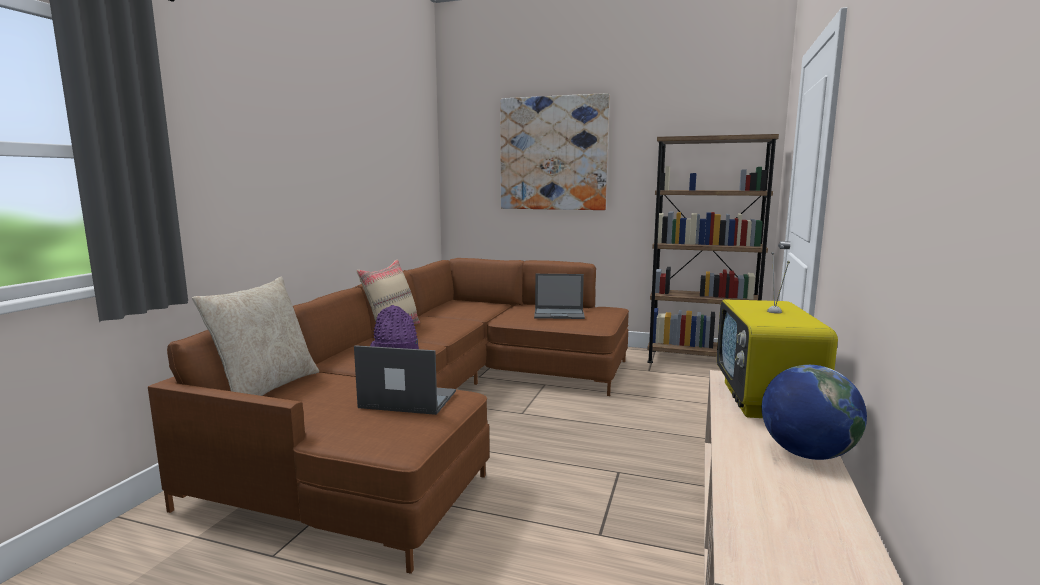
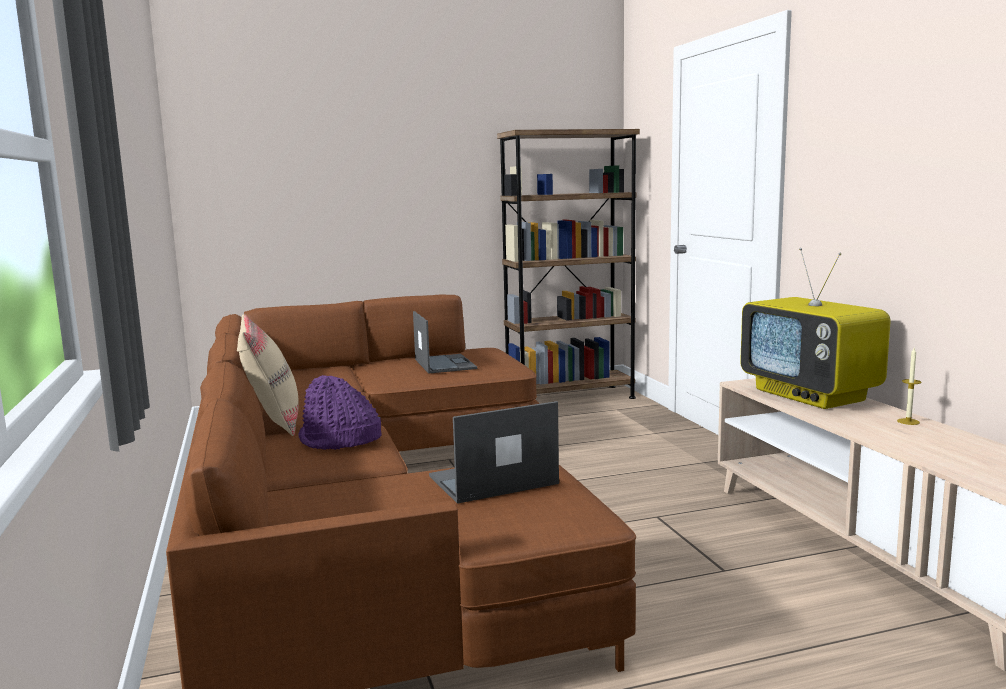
camera: 35 degrees left, 0 degrees up
(266, 388) = (271, 521): beige pillow -> none
(553, 153) = (356, 150): picture -> none
(559, 314) = (444, 364): laptop -> laptop turned 75 degrees counterclockwise
(807, 454) = (908, 421): globe -> candle

